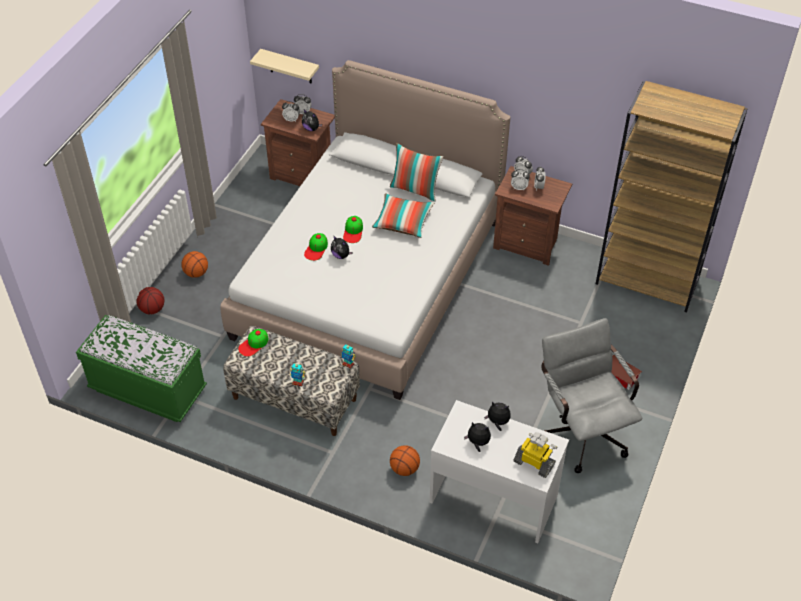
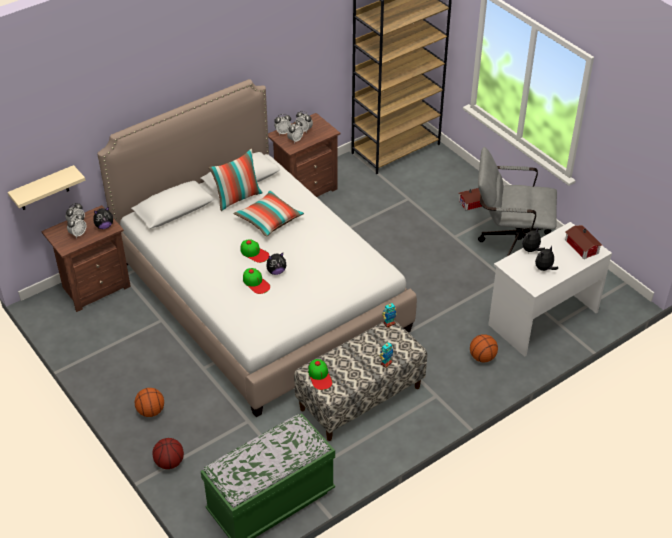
camera: 60 degrees left, 5 degrees down
(534, 463) = (581, 247): toy robot -> toy house

